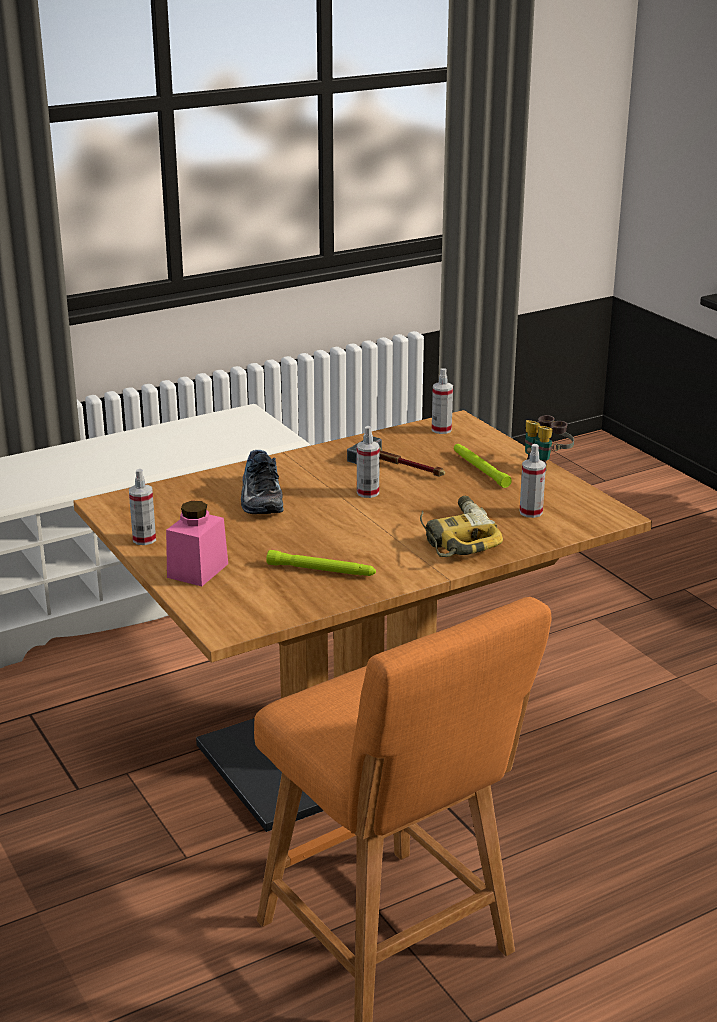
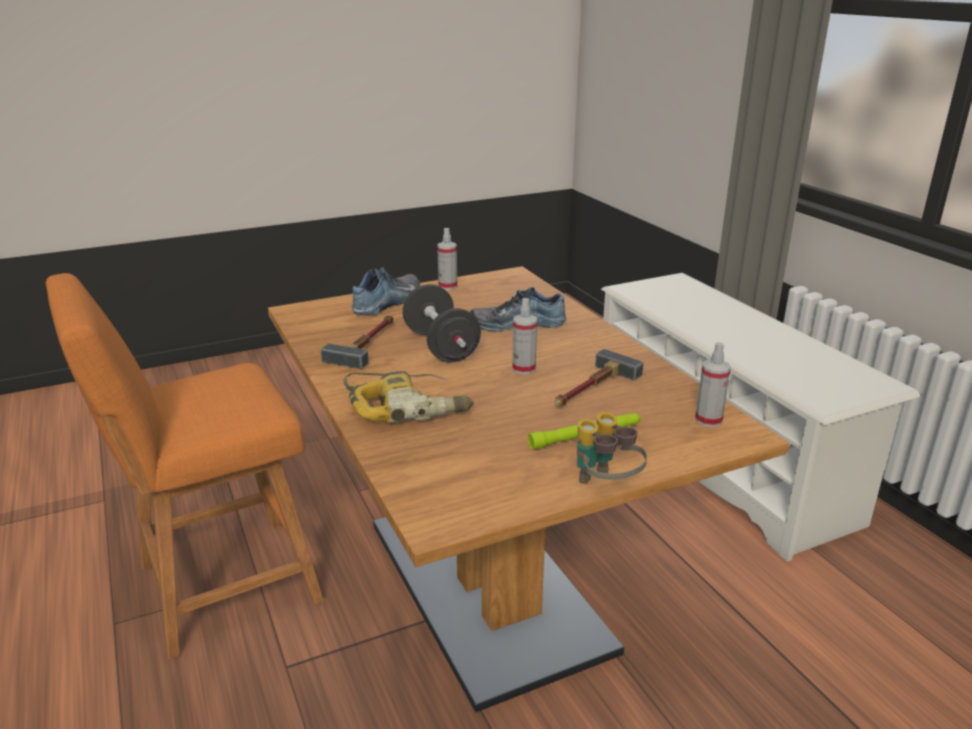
camera: 95 degrees right, 0 degrees up
(198, 570) = (389, 302): pink jar -> shoe
(321, 570) = (368, 344): green flashlight -> hammer
(323, 532) = (441, 346): none -> black dumbbell
(531, 512) = (459, 458): spray bottle -> none

